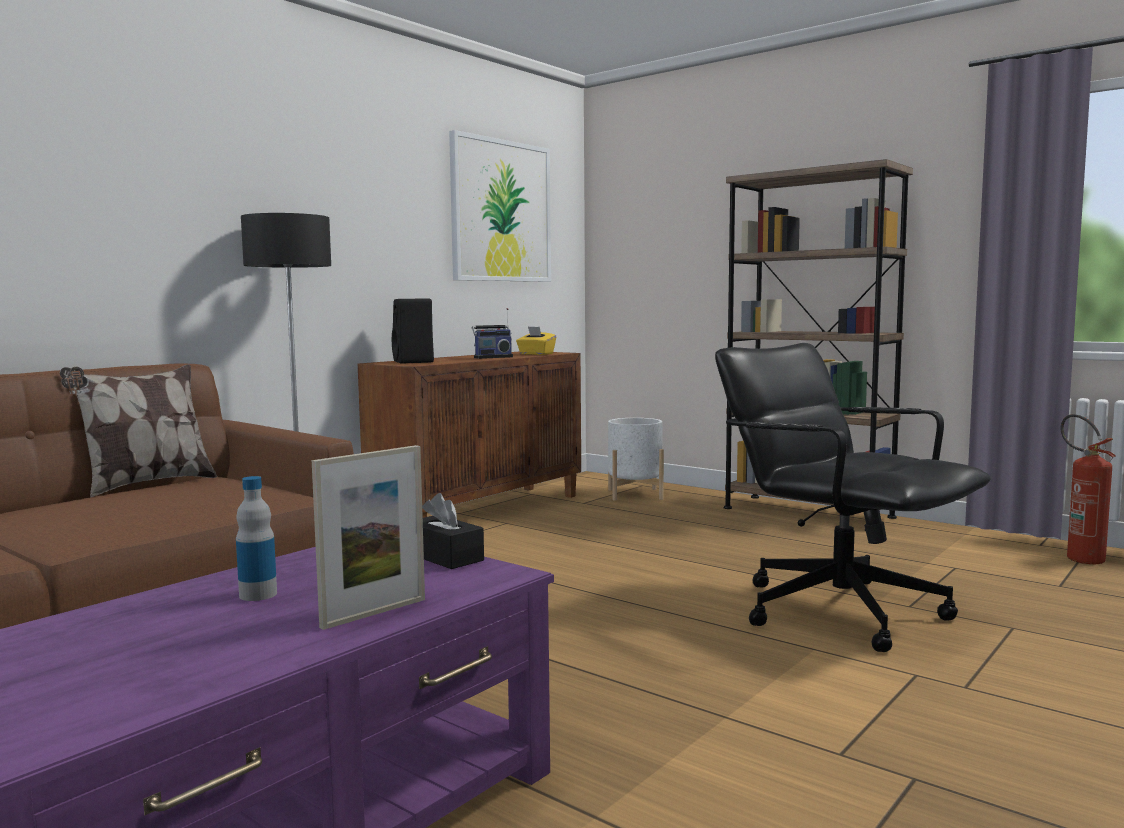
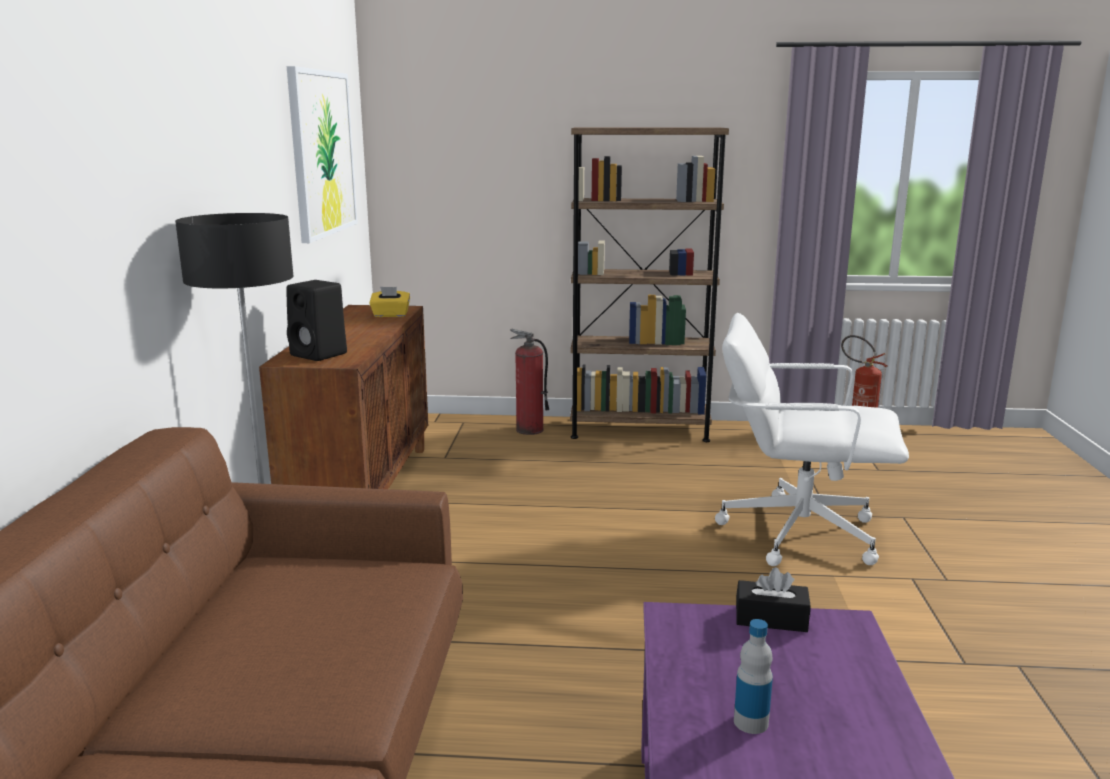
camera: 35 degrees left, 10 degrees up
(146, 484) = (217, 600): pillow -> none
(374, 613) = (871, 705): picture frame -> none
(492, 357) = (369, 330): radio -> none
(635, 494) = (474, 436): white planter -> none
(693, 497) = (529, 430): none -> fire extinguisher
(839, 610) = (797, 532): black office chair -> white office chair

